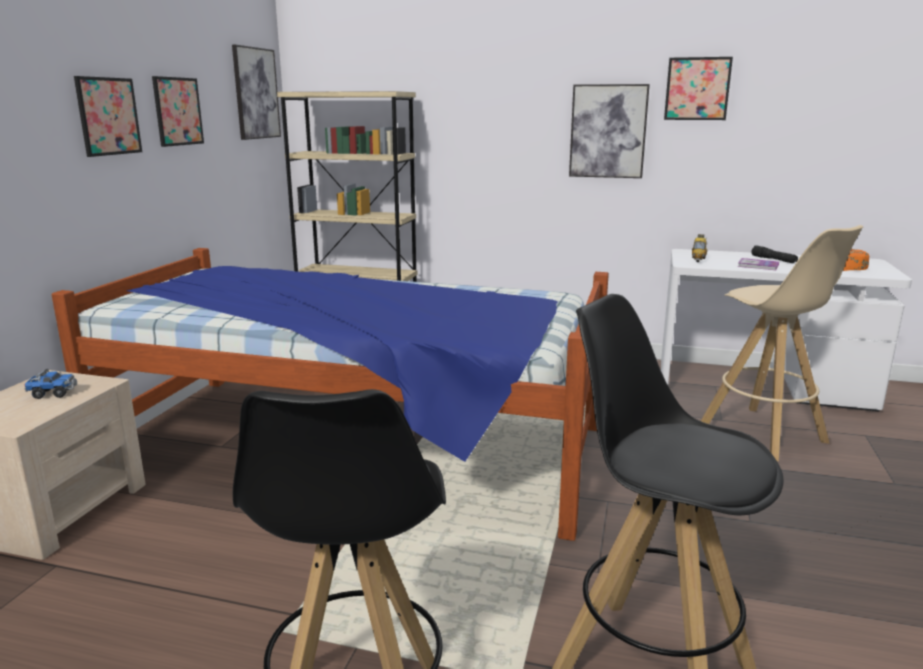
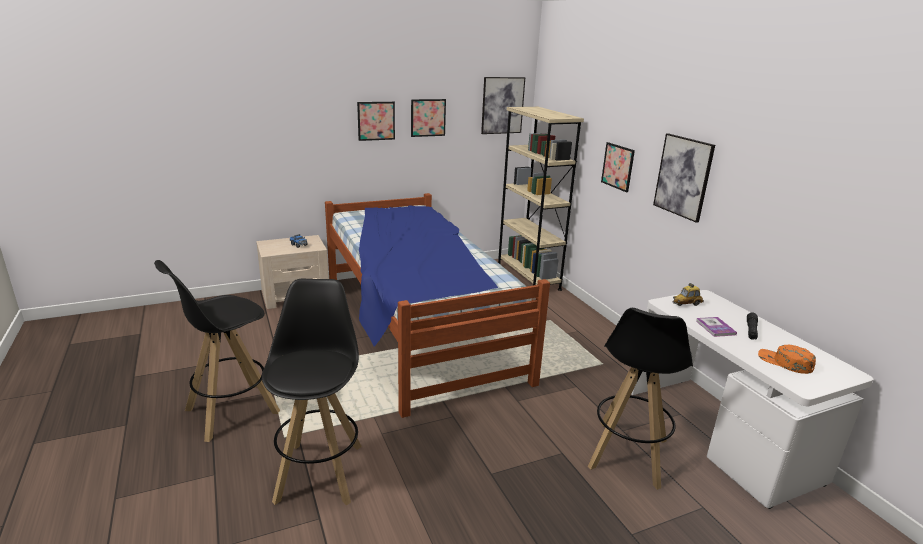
camera: 50 degrees right, 5 degrees up
(697, 89) = (748, 157): picture -> picture (618, 166)
(763, 433) = (628, 454): beige stool -> black stool

